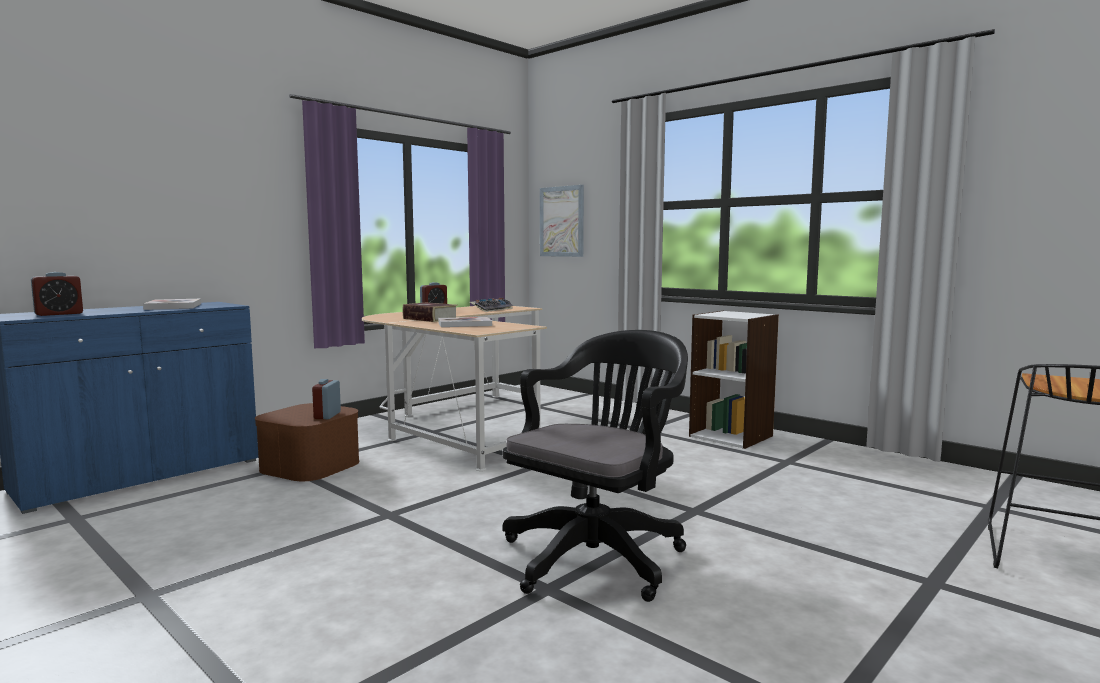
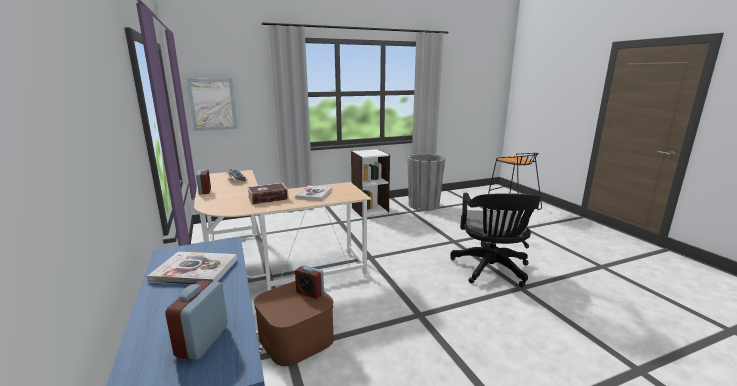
camera: 65 degrees left, 10 degrees up
(59, 314) = (202, 341): alarm clock -> alarm clock turned 150 degrees counterclockwise
(598, 555) = (491, 270): black office chair -> black office chair turned 150 degrees counterclockwise
(847, 466) = (424, 205): none -> grey planter

